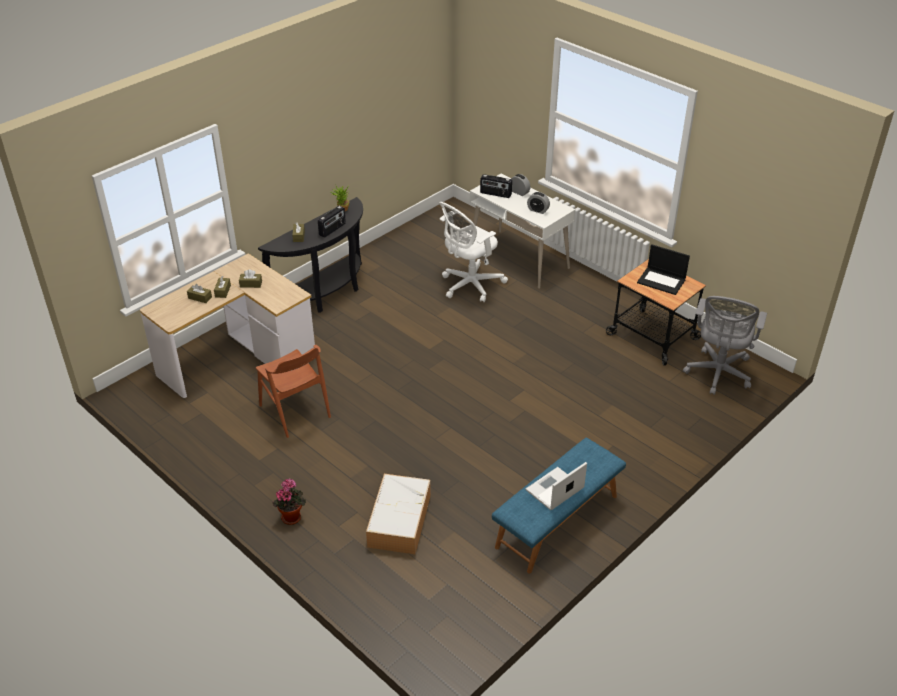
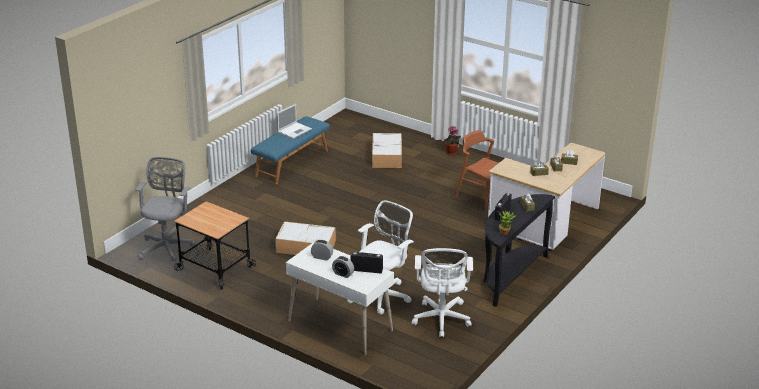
camera: 170 degrees right, 10 degrees down
(418, 255) = (441, 320): none -> white office chair
(544, 356) = (307, 246): none -> storage box
(662, 281) = (210, 220): laptop -> none

